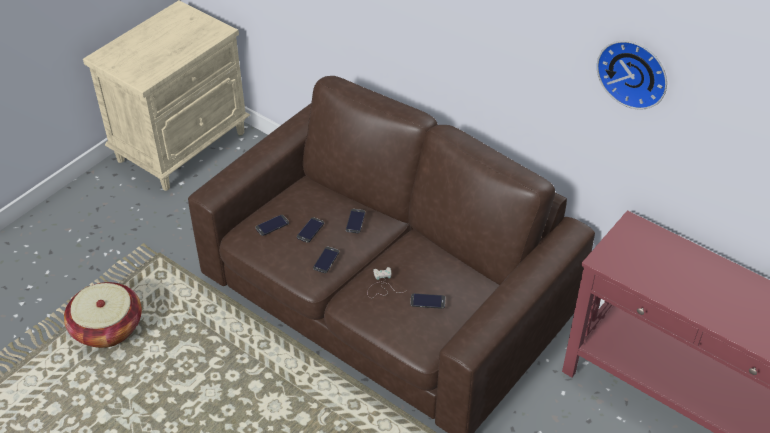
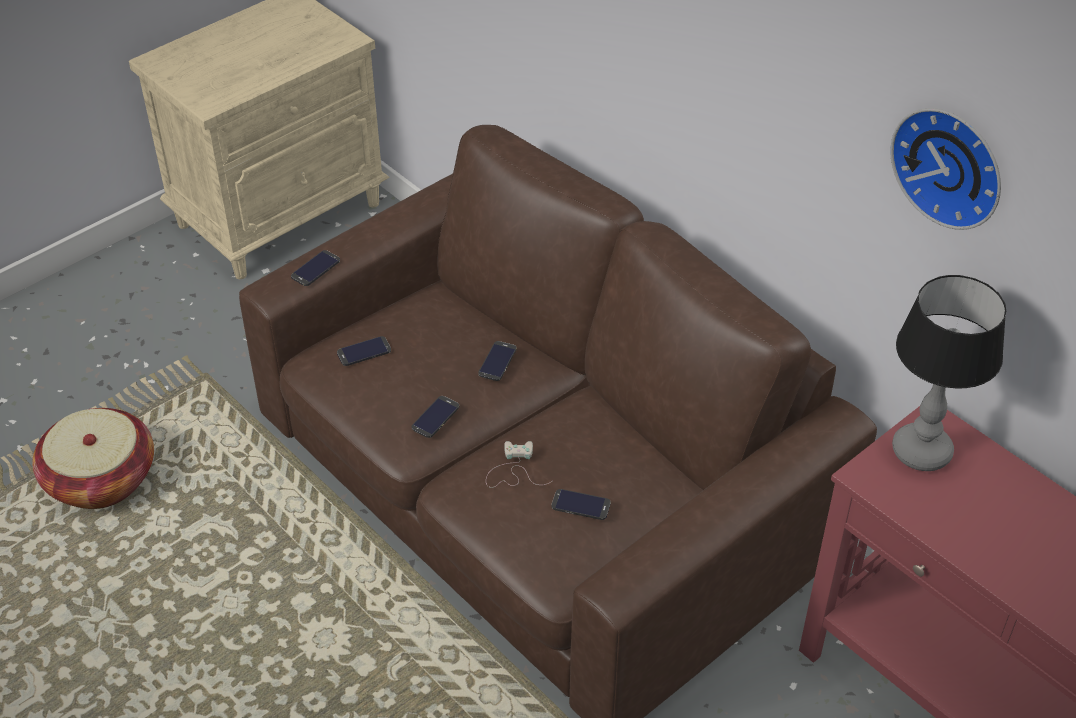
camera: 10 degrees right, 0 degrees up
(310, 230) = (421, 366): phone -> phone (315, 268)
(630, 242) = (923, 451): none -> table lamp

